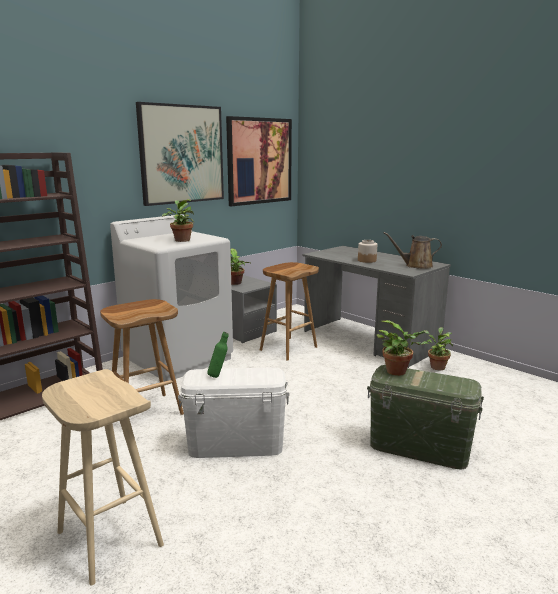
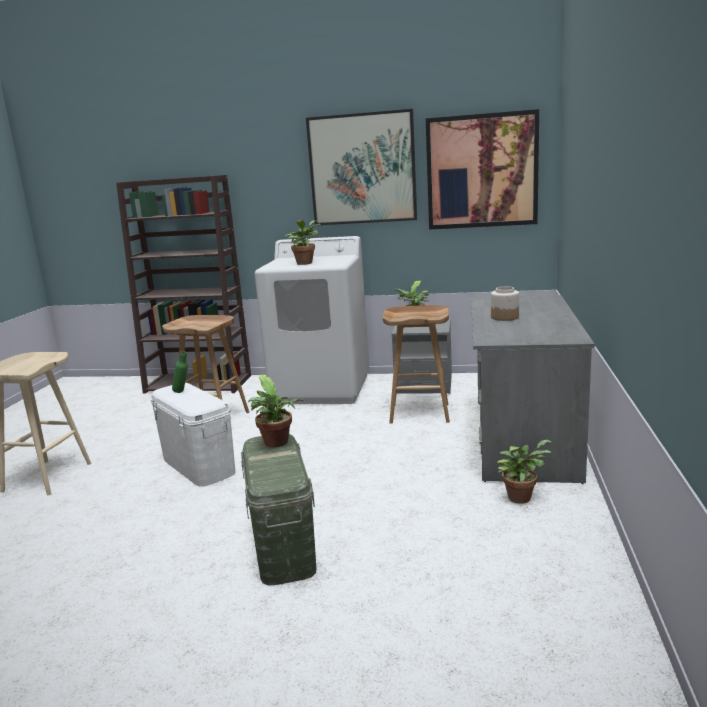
camera: 55 degrees right, 0 degrees up
(416, 266) = (534, 335): brown watering can -> none

